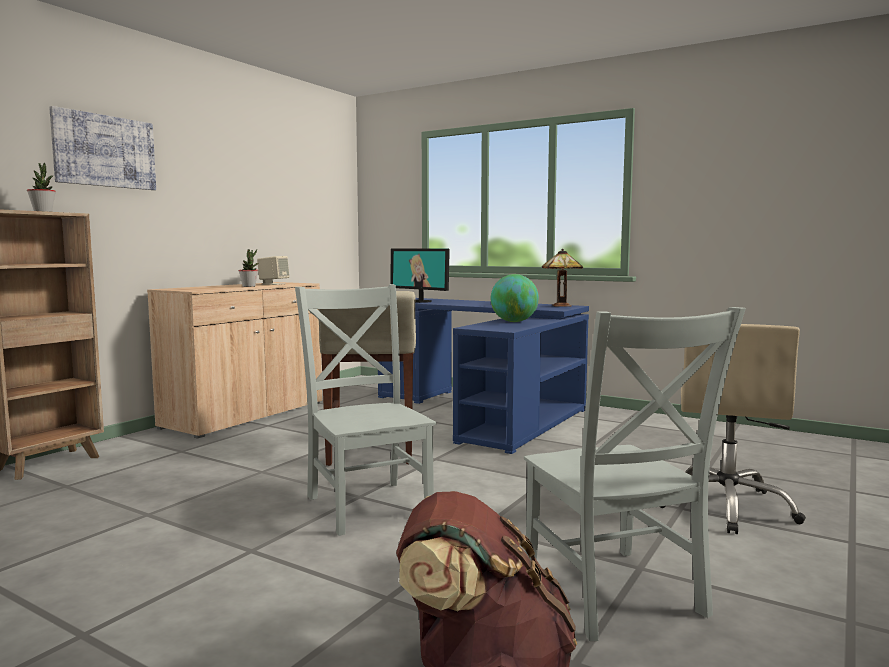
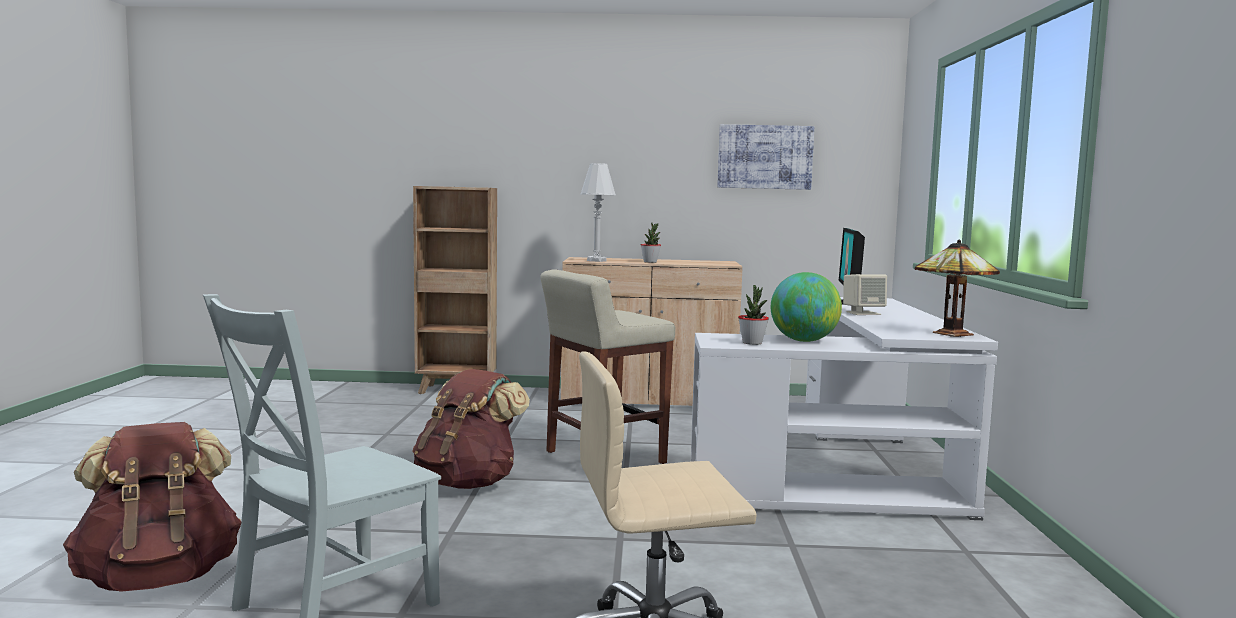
camera: 60 degrees right, 0 degrees up
(43, 212) = (465, 186): potted plant -> potted plant (752, 343)
(105, 151) = (542, 130): picture -> picture (765, 157)
(208, 289) = (596, 261): none -> white table lamp
(273, 284) = (696, 262): beige speaker -> beige speaker (863, 313)
(367, 504) = (467, 483): grey chair -> brown backpack
(486, 411) = (850, 472): blue desk -> white desk

